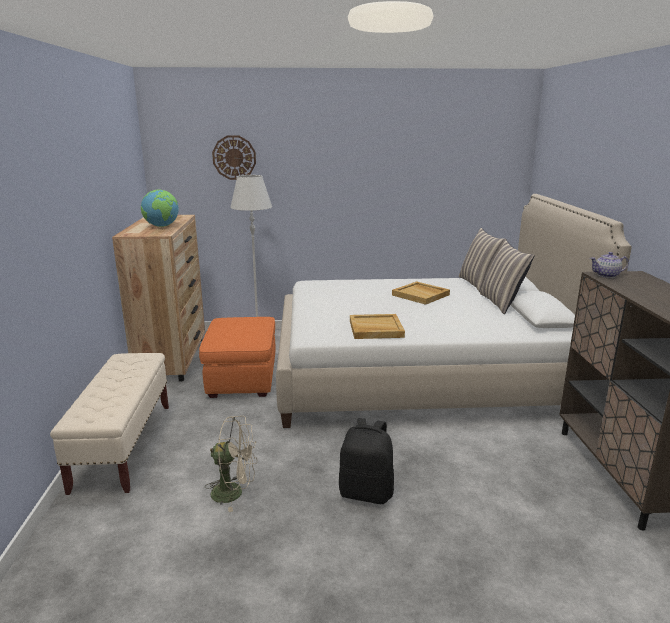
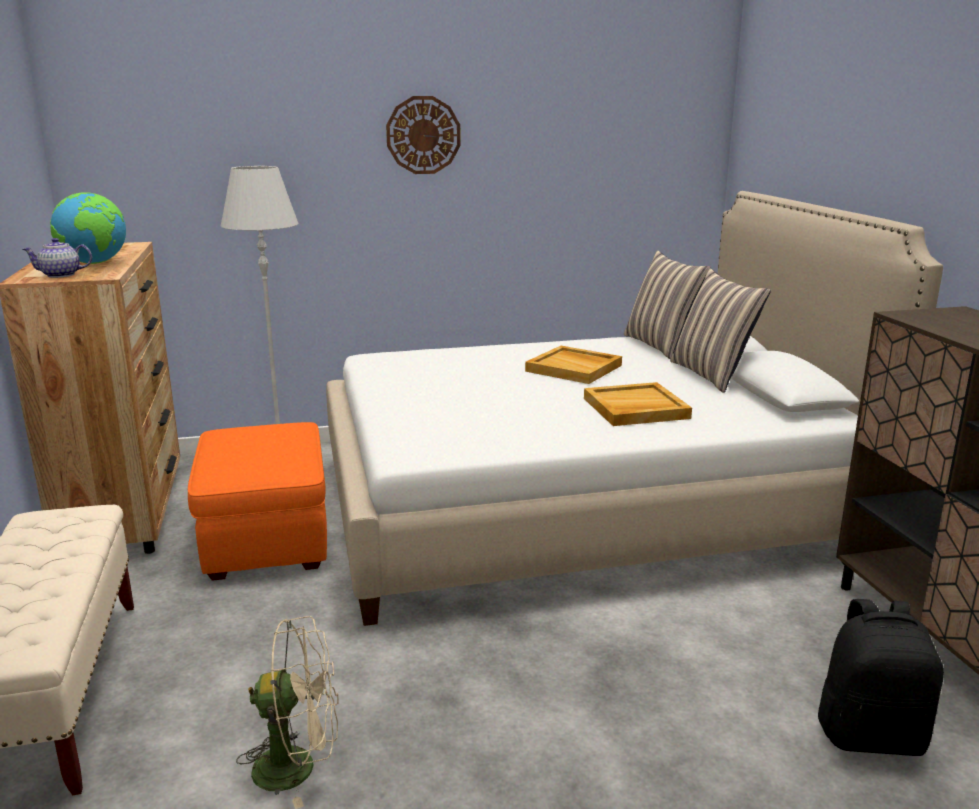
camera: 10 degrees left, 0 degrees up
(234, 157) = (220, 136): wall clock -> wall clock (423, 135)
(366, 492) = (548, 735): black backpack -> black backpack (871, 735)
(375, 329) = (518, 432): beige tray -> beige tray (635, 408)
(607, 275) = (918, 316): teapot -> teapot (61, 275)

